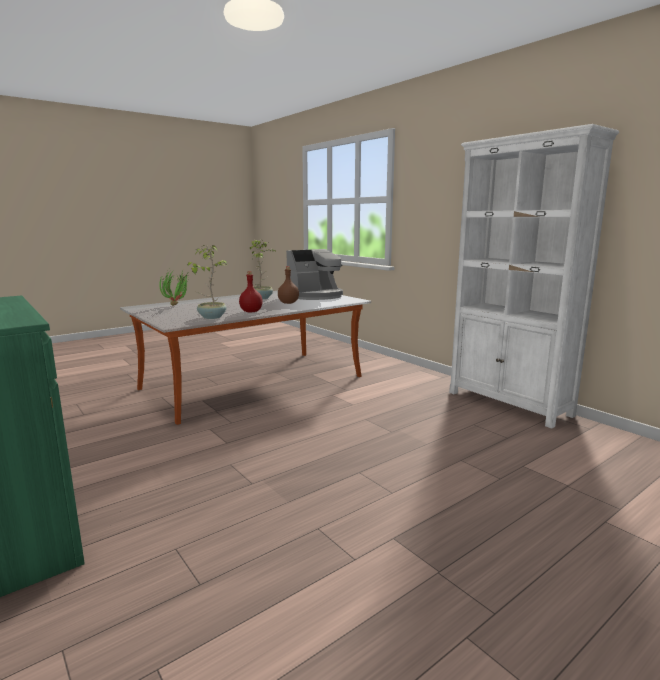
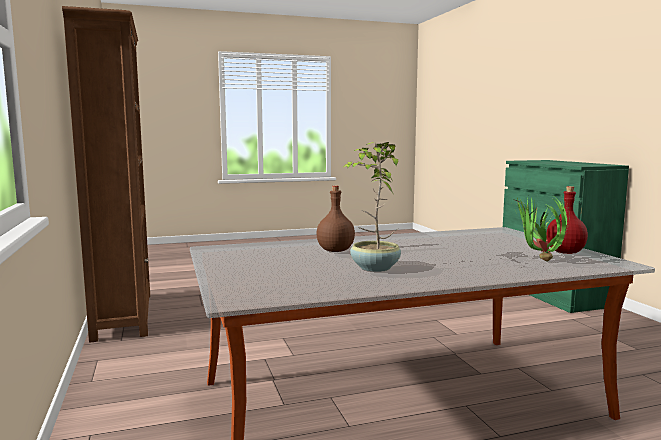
camera: 160 degrees left, 5 degrees down
(211, 317) = (459, 235): potted plant -> none
(251, 311) = (405, 239): red bottle -> red bottle (565, 252)
(315, 296) = (257, 265): coffee machine -> none
(509, 404) = (123, 315): white bookcase -> brown bookcase

